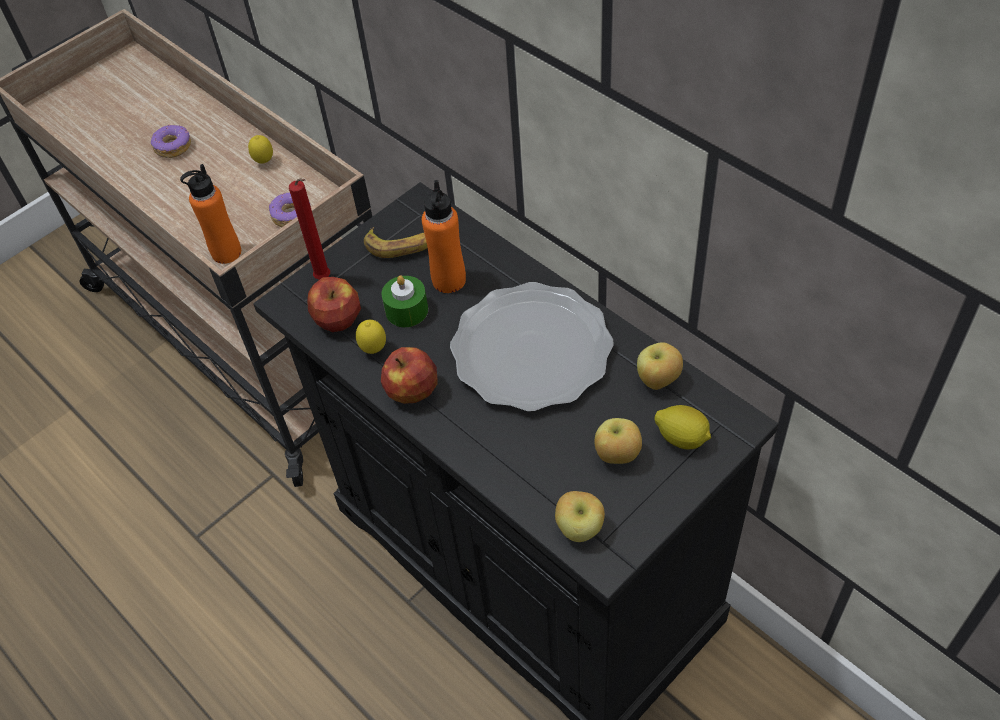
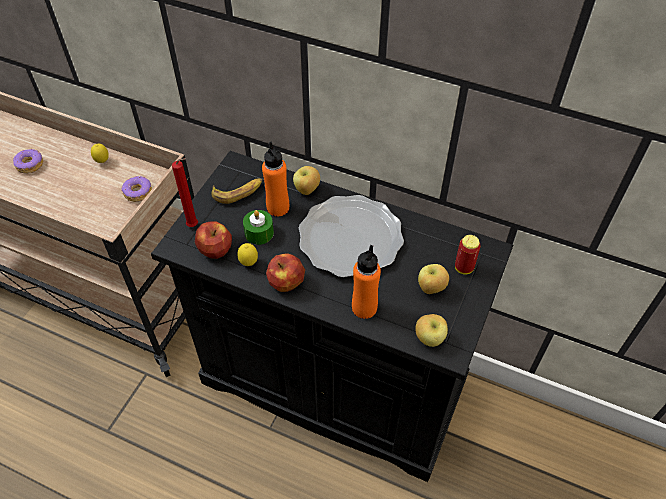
camera: 25 degrees left, 0 degrees up
(226, 252) = (101, 227): orange bottle -> orange bottle (364, 308)
(658, 380) = (434, 237): apple -> apple (307, 190)
(682, 438) = (464, 267): lemon -> can

